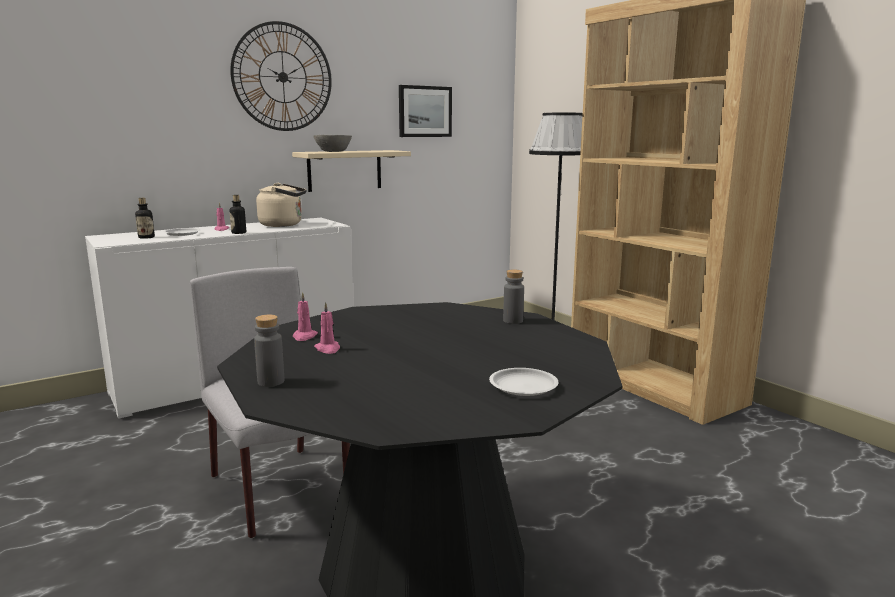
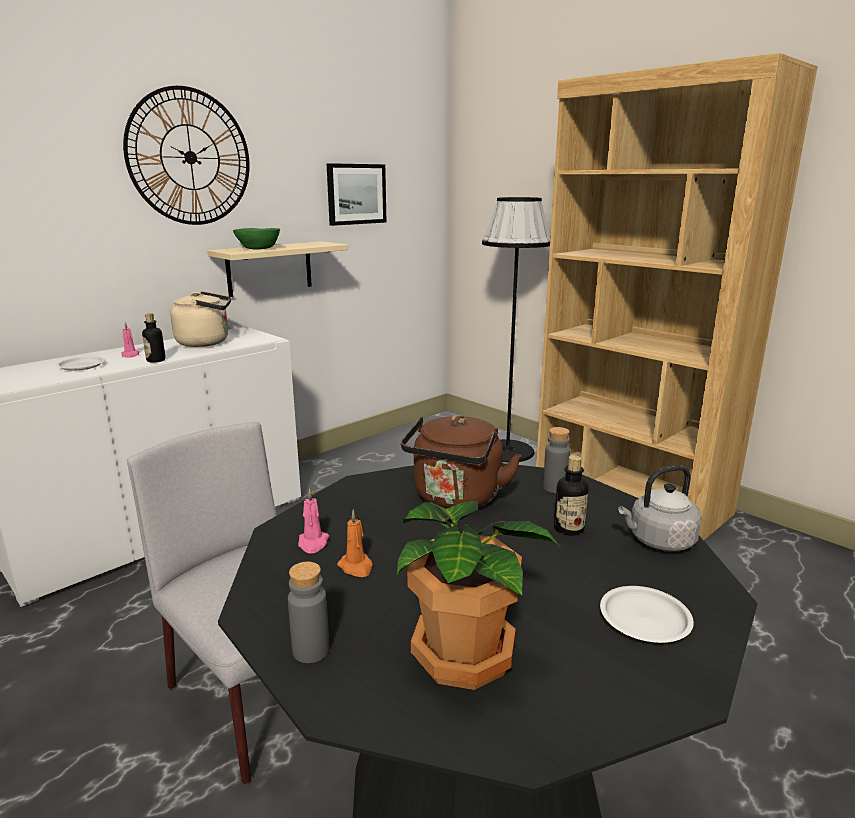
camera: 10 degrees left, 5 degrees up
(146, 237) = (35, 376): bottle -> bottle (569, 529)
(328, 349) = (356, 567): pink candle -> orange candle
(333, 151) = (259, 248): grey bowl -> green bowl
(376, 390) = (465, 653): none -> potted plant
(428, 322) = (456, 499): none -> brown kettle
(572, 352) = (658, 541): none -> grey kettle

